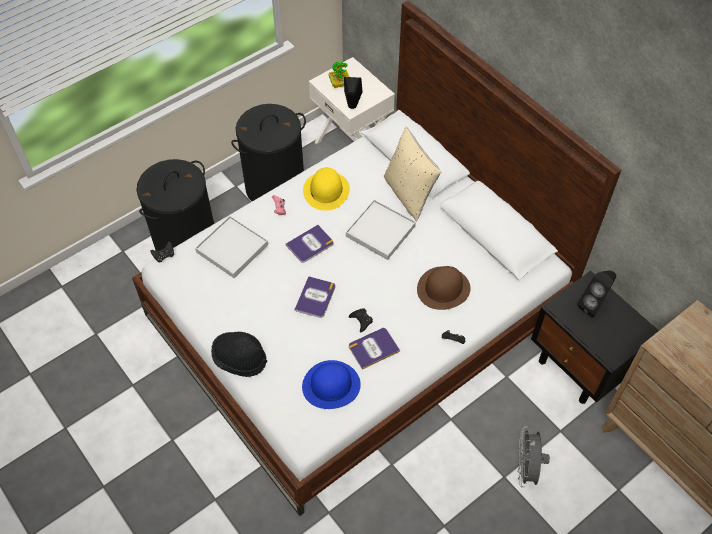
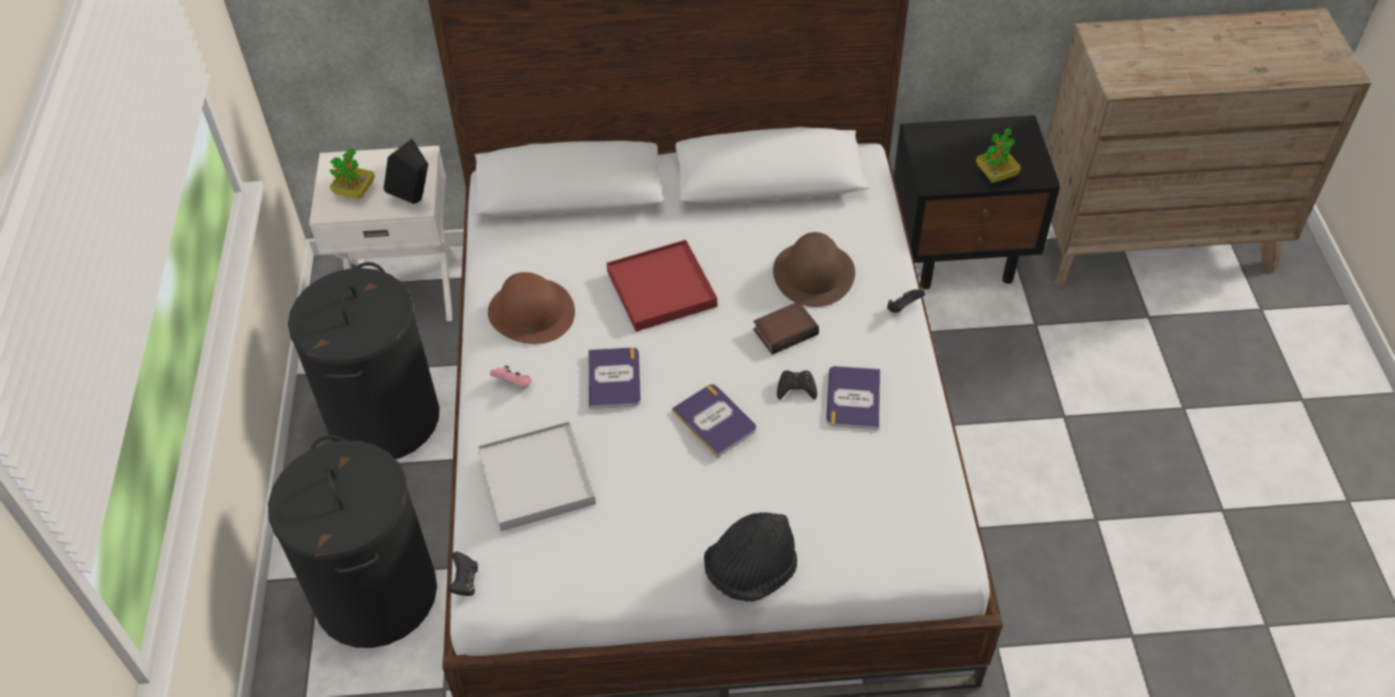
camera: 55 degrees left, 5 degrees down
(326, 190) = (531, 312): yellow hat -> brown hat
(331, 385) = (879, 478): blue hat -> none
(380, 231) = (661, 288): white tray -> red tray
(395, 296) = (785, 330): none -> book
(409, 194) = (625, 226): beige pillow -> none
(526, 469) = (1067, 387): grey fan -> none
(591, 336) = (996, 175): none -> potted plant
(593, 305) = (953, 148): black speaker -> none

